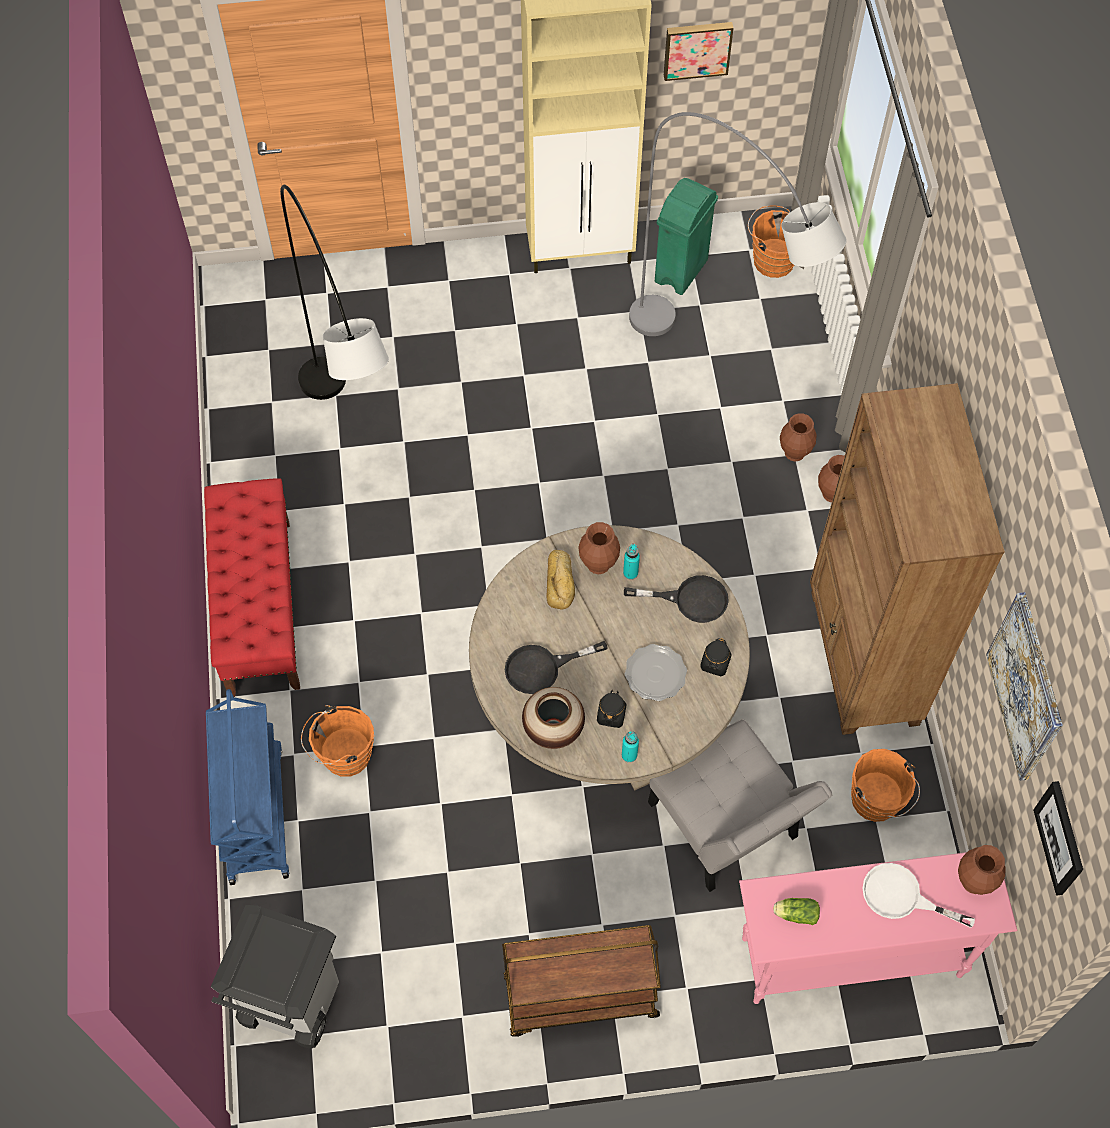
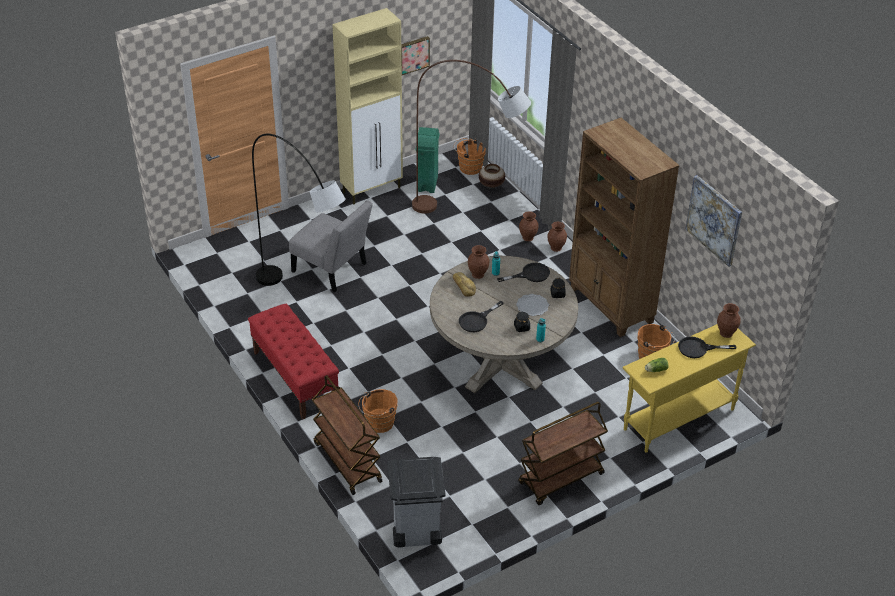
camera: 25 degrees left, 20 degrees down
(255, 813) = (347, 462): blue cart -> brown cart
(553, 729) = (497, 341): vase -> vase (491, 186)
(721, 363) = (470, 214): grey floor lamp -> brown floor lamp
(727, 827) = (589, 390): grey chair -> grey chair (332, 269)
(850, 956) = (678, 419): pink console table -> yellow console table
(901, 897) = (698, 349): white frying pan -> black frying pan
(1060, 838) = (761, 268): picture -> none

